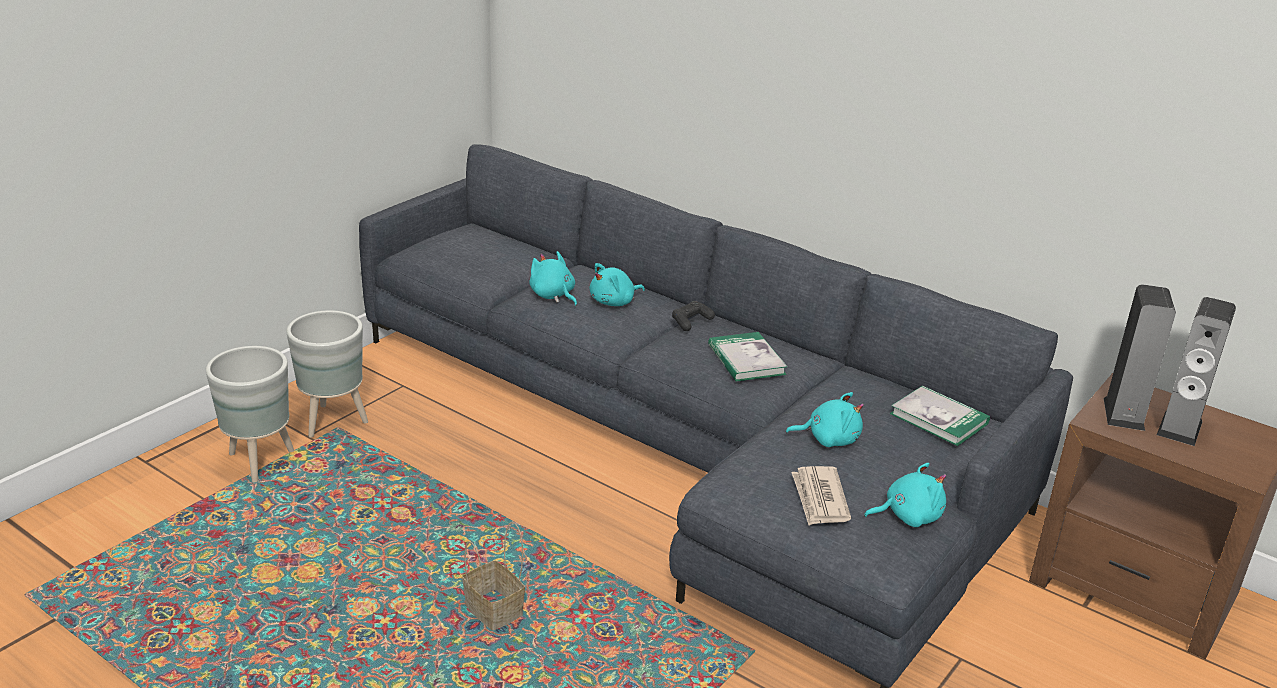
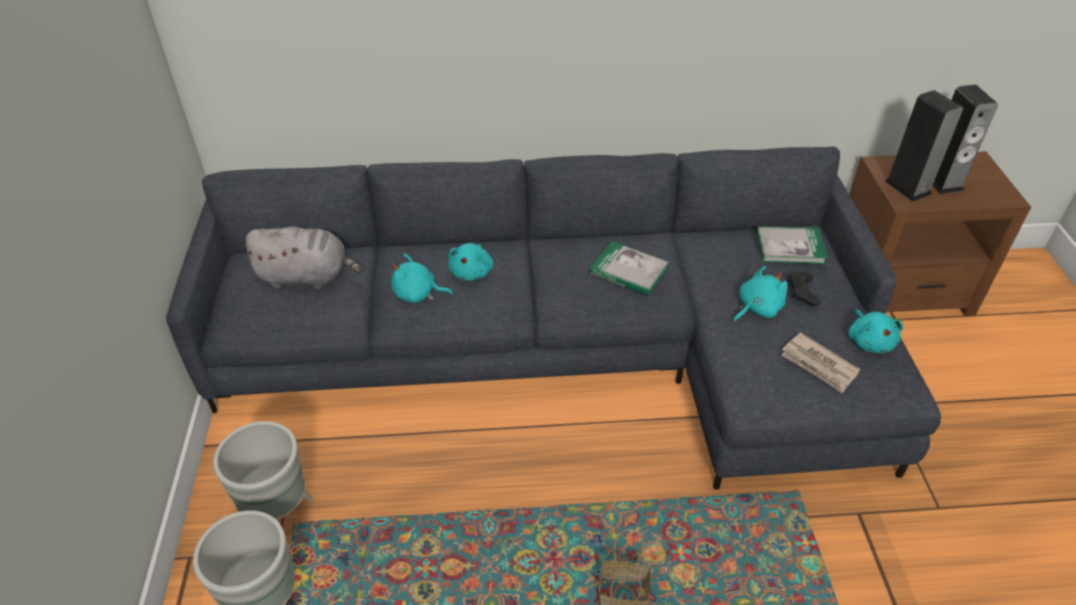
camera: 40 degrees left, 15 degrees up
(492, 252) = (307, 277): none -> grey plush toy
(691, 321) = (545, 257): black game controller -> black game controller (802, 292)
(908, 516) = (870, 341): turquoise plush toy -> turquoise plush toy turned 135 degrees clockwise

